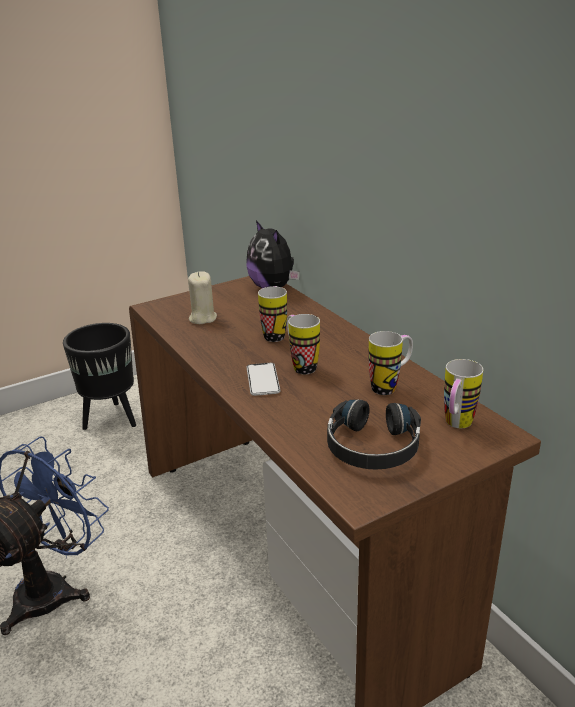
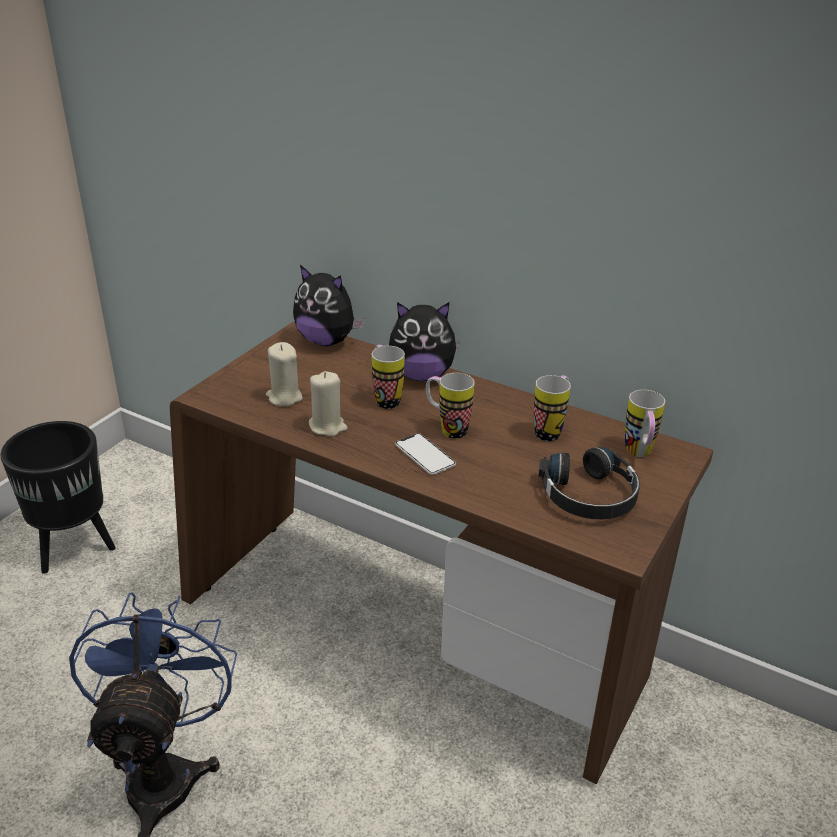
camera: 30 degrees left, 5 degrees up
(212, 343) = (327, 426): none -> beige candle
(321, 323) = (421, 375): none -> plush toy

